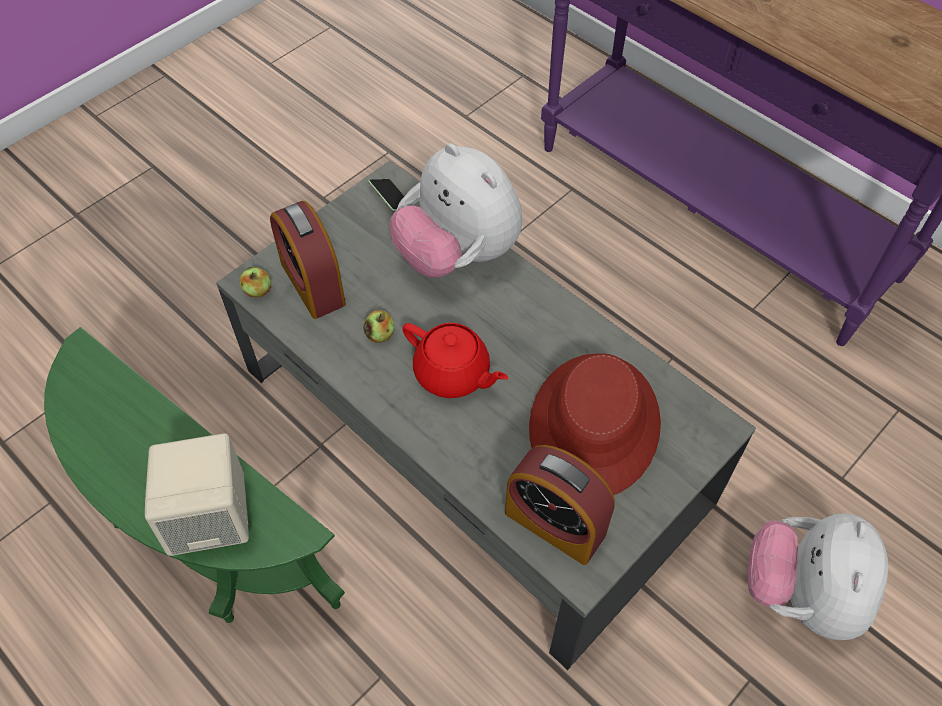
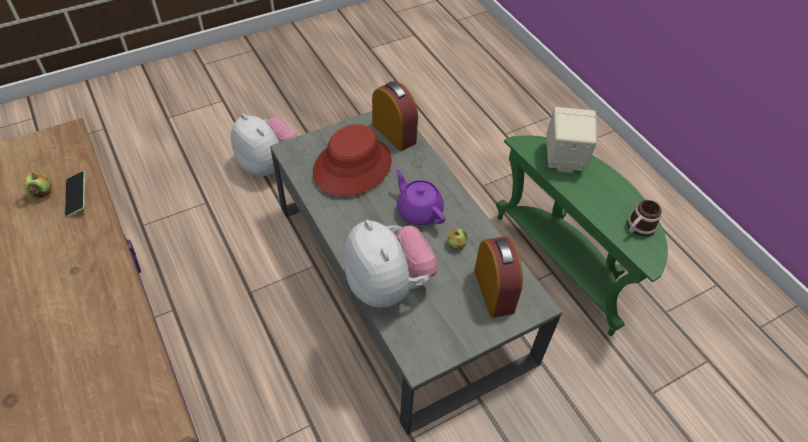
camera: 165 degrees left, 5 degrees down
(88, 406) = (638, 228): none -> mug
(258, 290) = (533, 296): apple -> apple (42, 193)
(391, 200) = (421, 345): phone -> phone (77, 198)
(453, 374) = (419, 211): red teapot -> purple teapot
(801, 594) = (268, 164): plush toy -> plush toy turned 75 degrees counterclockwise

